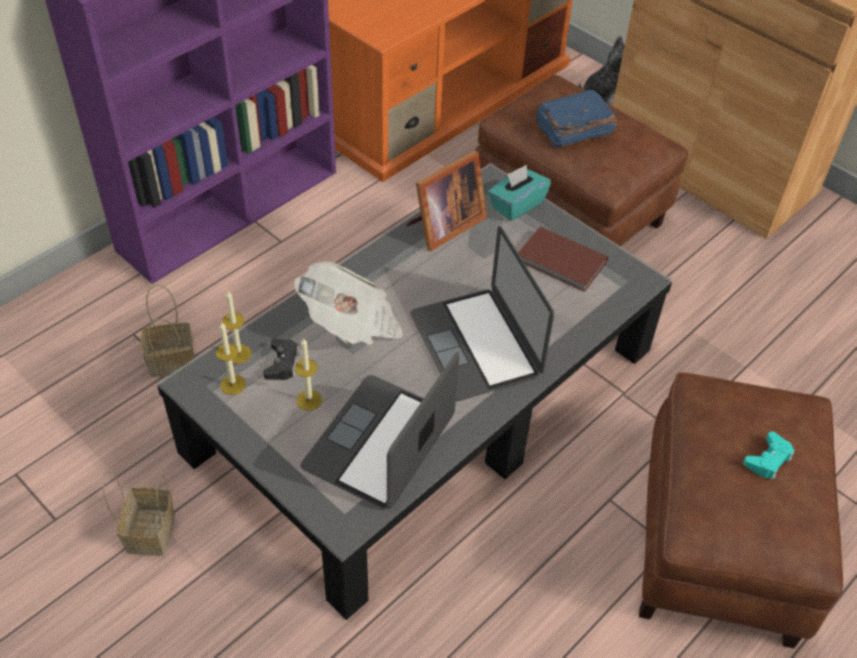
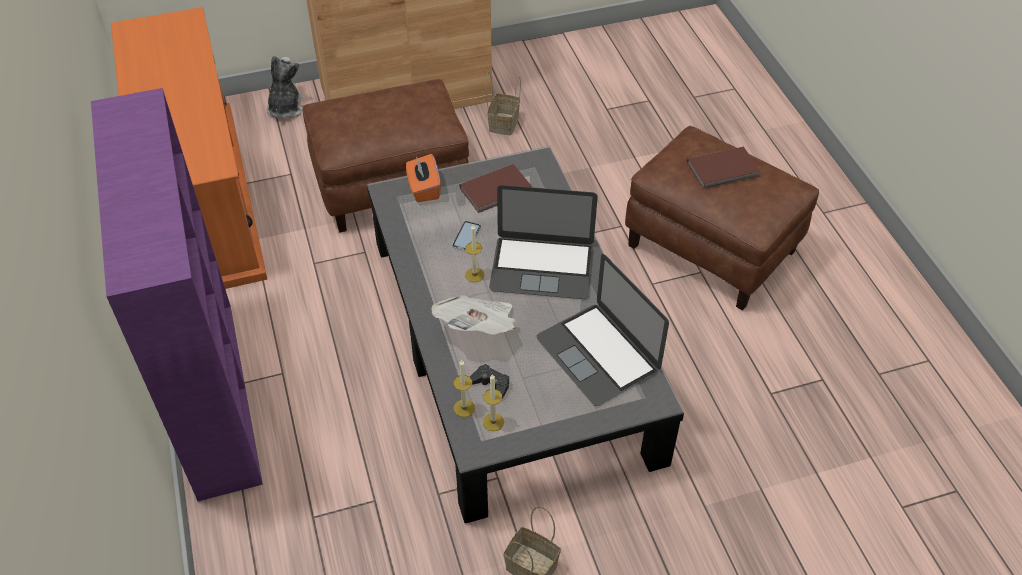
camera: 60 degrees left, 0 degrees up
(173, 360) = (364, 496): basket -> basket (503, 123)
(309, 400) = (536, 380): candle -> candle (474, 275)
(443, 226) = (416, 237): picture frame -> none
(474, 264) = (466, 236): none -> phone
(516, 205) = (424, 189): turquoise tissue box -> orange tissue box
(572, 130) = (379, 122): blue book -> none
(768, 460) = (724, 170): turquoise game controller -> brown book

